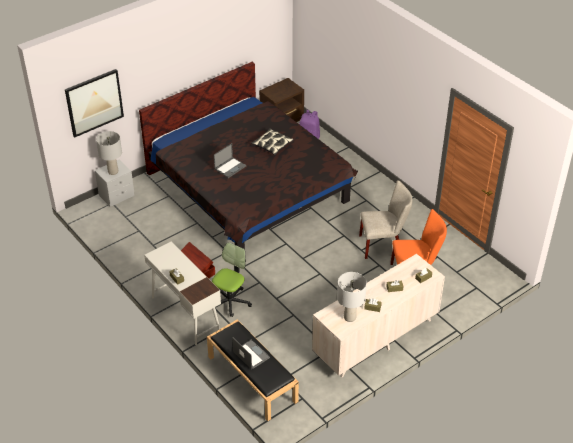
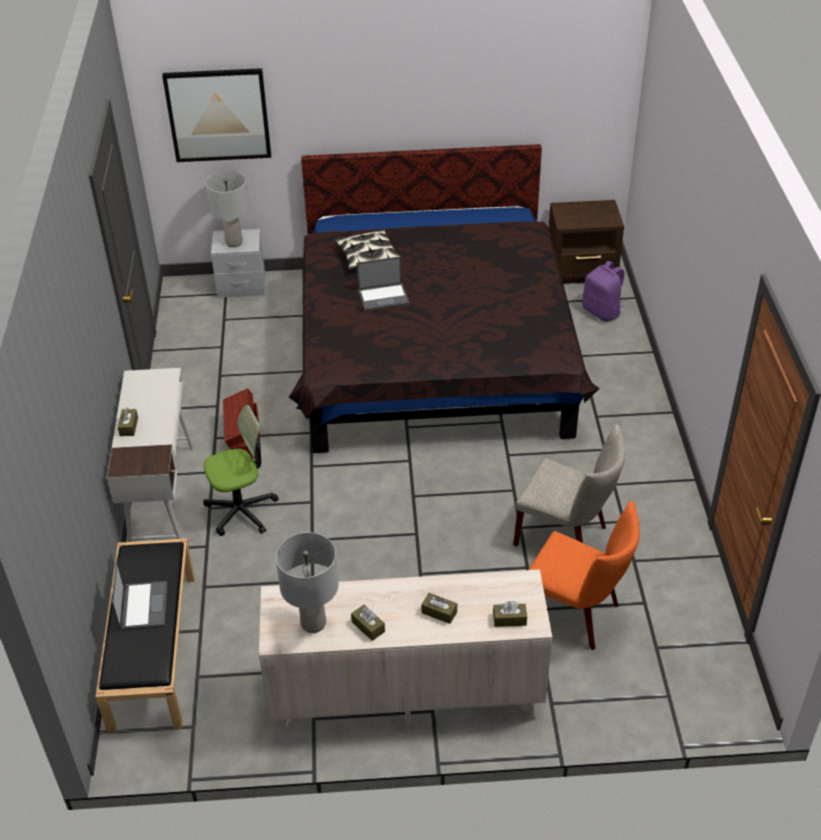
camera: 35 degrees right, 0 degrees up
(272, 145) = (481, 289): pillow -> pillow (367, 256)

